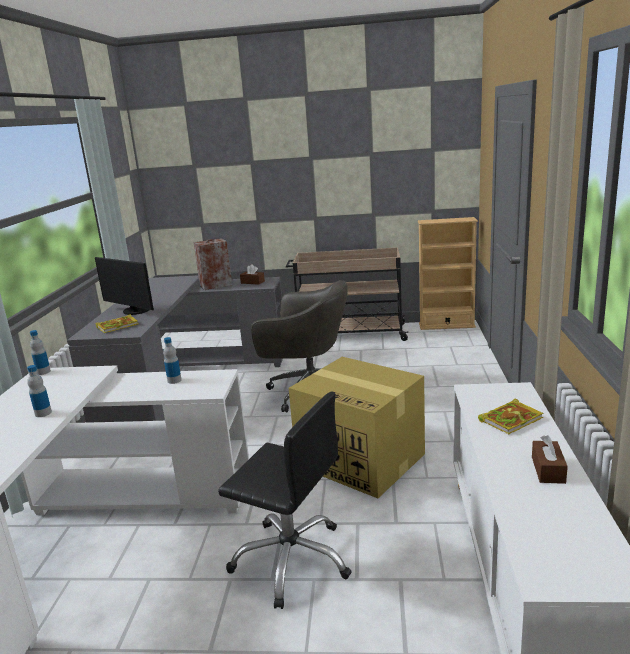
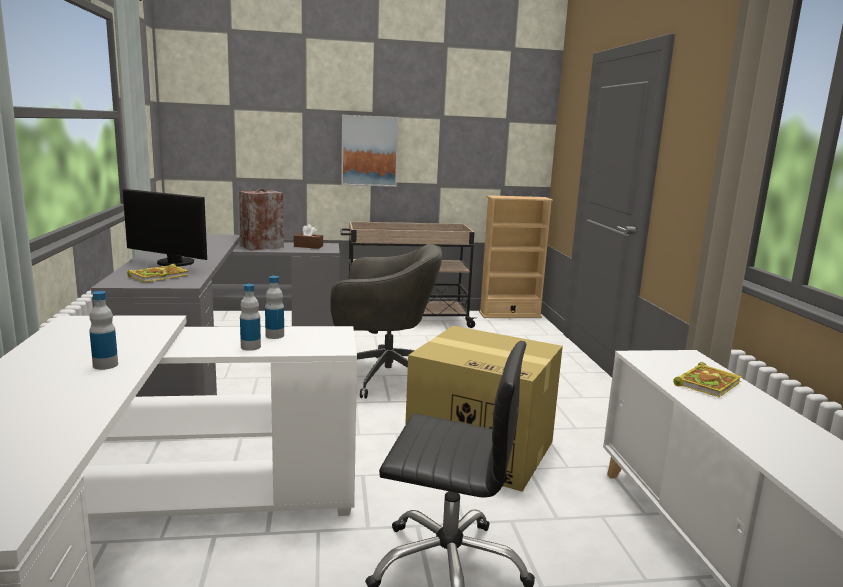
camera: 15 degrees left, 5 degrees down
(43, 372) = (76, 319): bottle -> bottle (250, 347)
(309, 190) = (369, 151): none -> picture
(548, 470) = (791, 432): brown tissue box -> none

